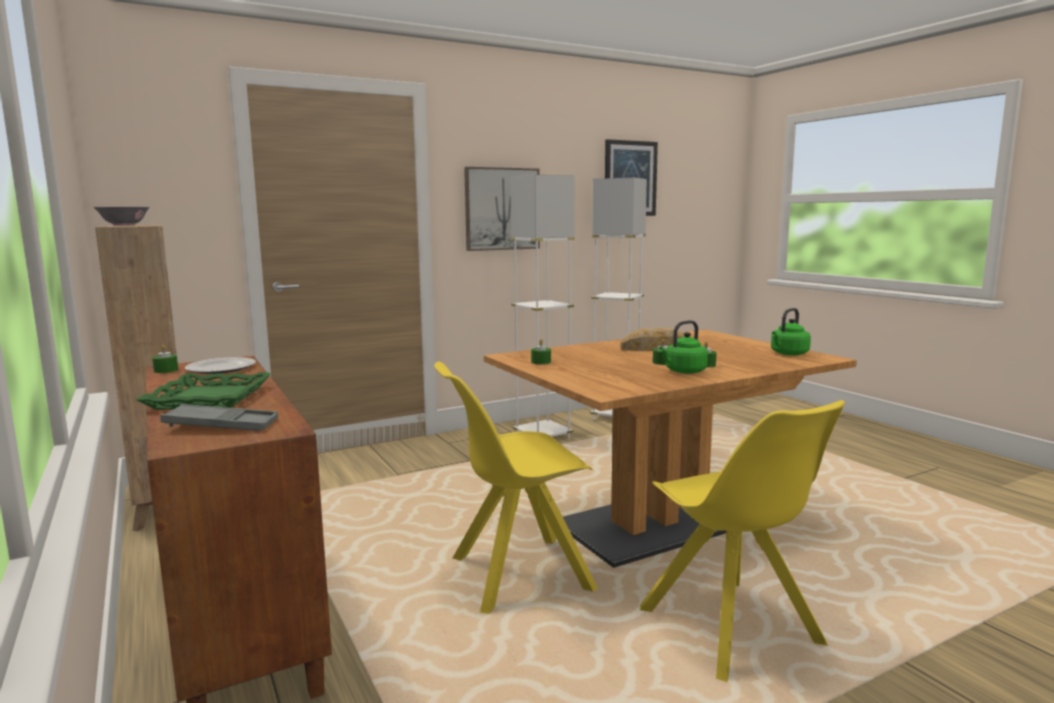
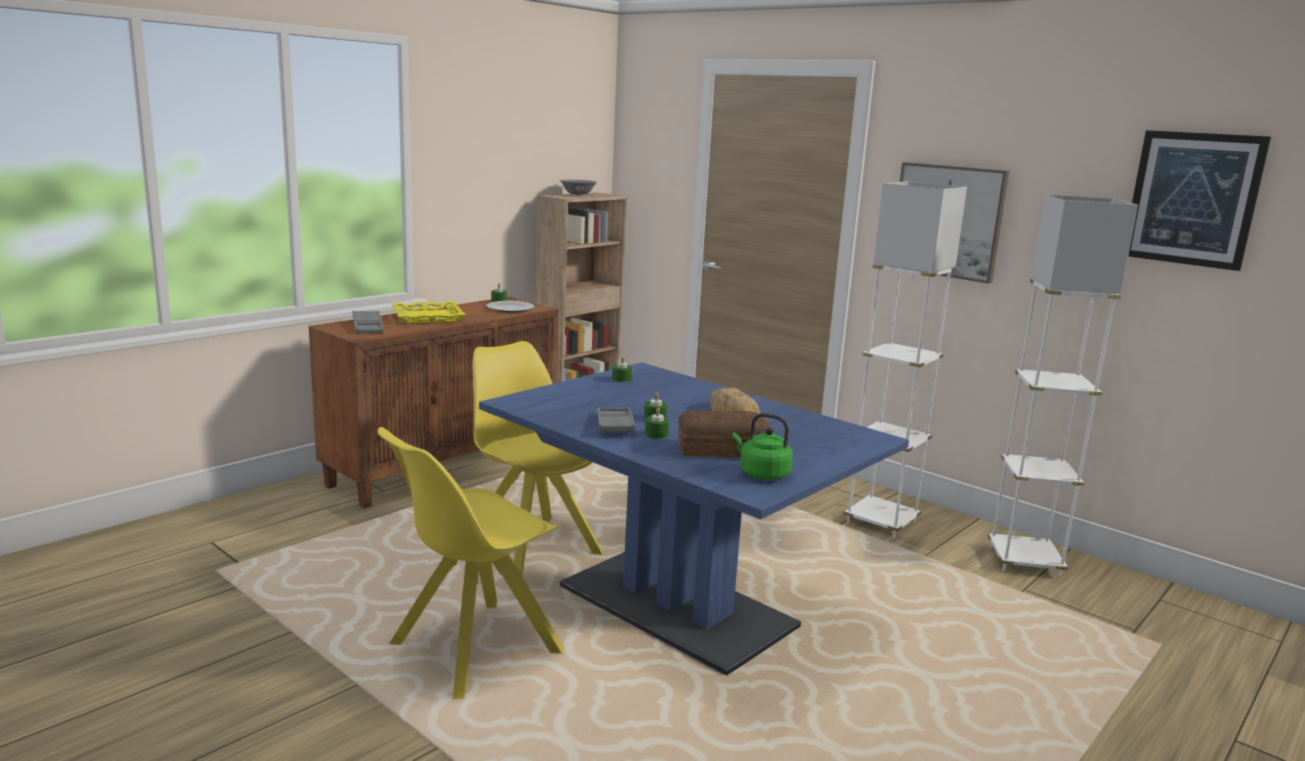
camera: 70 degrees right, 5 degrees up
(208, 398) = (428, 317): green tray -> yellow tray
(659, 523) = (676, 607): brown dining table -> blue dining table
(683, 371) = (615, 426): green kettle -> grey tray
(738, 356) = (720, 449): none -> bread

